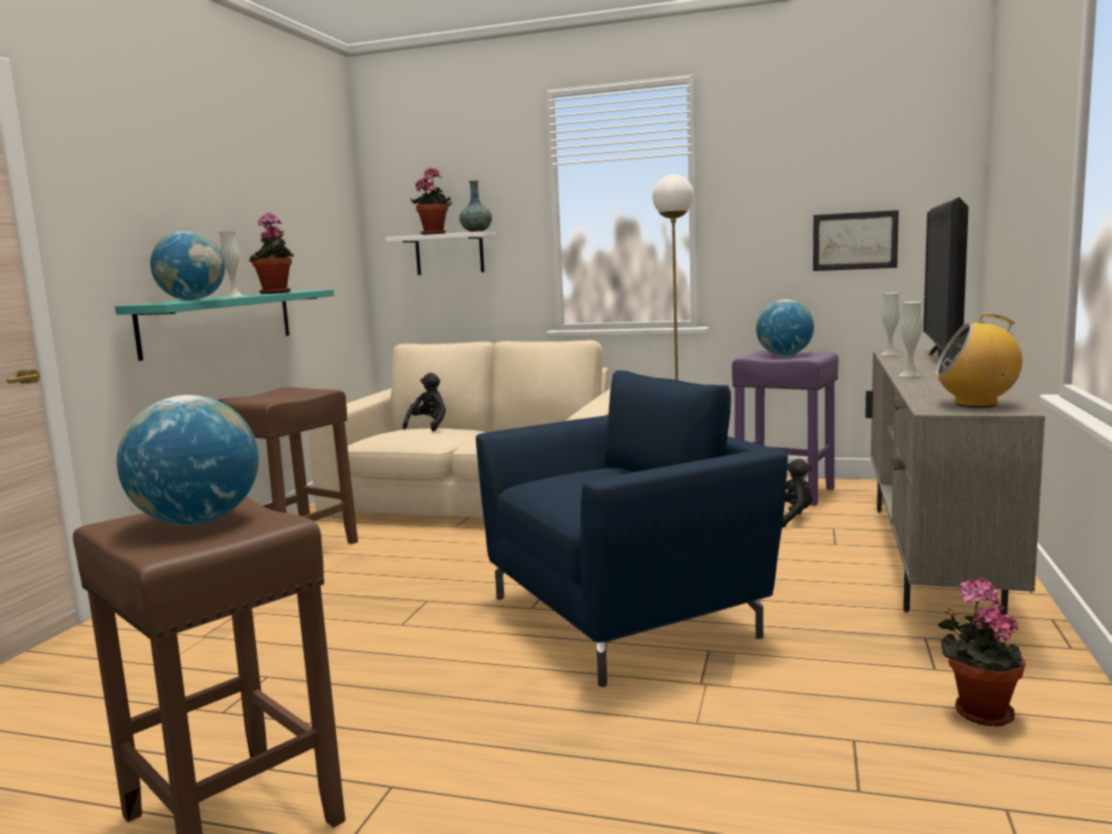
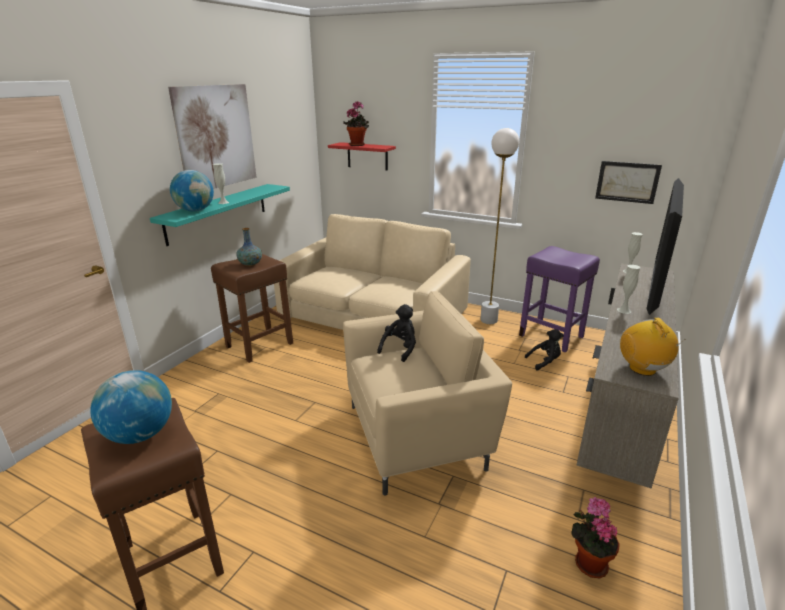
camera: 10 degrees right, 15 degrees up
(219, 199) = (216, 137): none -> picture
(276, 293) = (252, 194): potted plant -> none
(429, 426) = (343, 271): black plush toy -> black plush toy (400, 349)
(449, 254) = (367, 156): white shelf -> red shelf
(476, 232) = (382, 146): vase -> vase (250, 264)
(626, 616) = (417, 436): blue armchair -> beige armchair
(784, 355) = (563, 256): globe -> none
(976, 404) = (643, 369): radio -> radio turned 60 degrees clockwise

